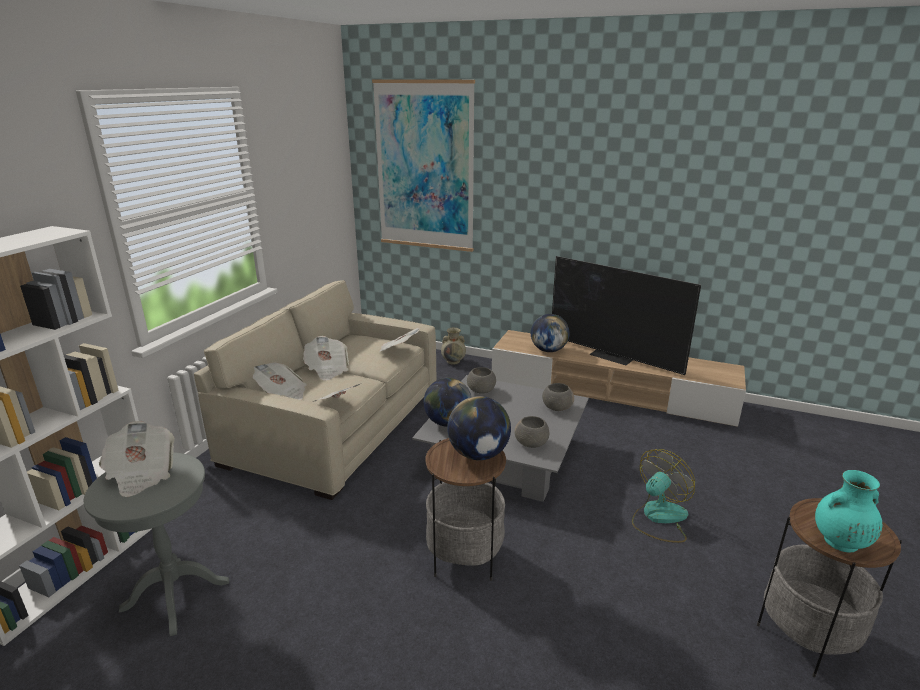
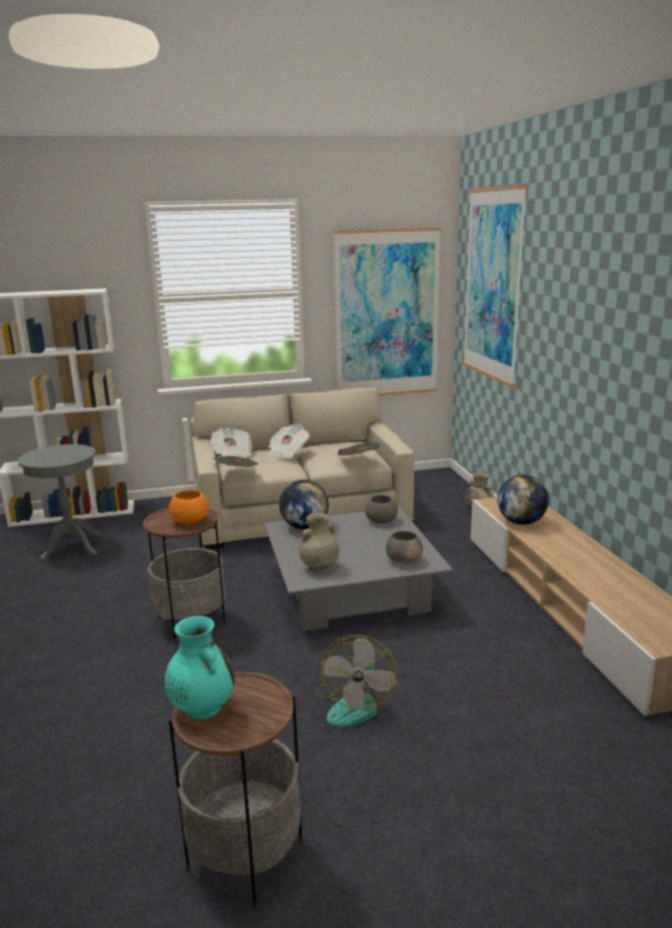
camera: 55 degrees right, 5 degrees down
(141, 474) = (64, 451): newspaper -> none
(315, 206) = (387, 314): none -> picture
(478, 454) = (190, 521): globe -> orange bowl
(531, 443) = (319, 568): grey bowl -> beige vase
(613, 356) = (576, 555): television -> none
(658, 518) = (355, 704): fan -> fan turned 90 degrees clockwise

